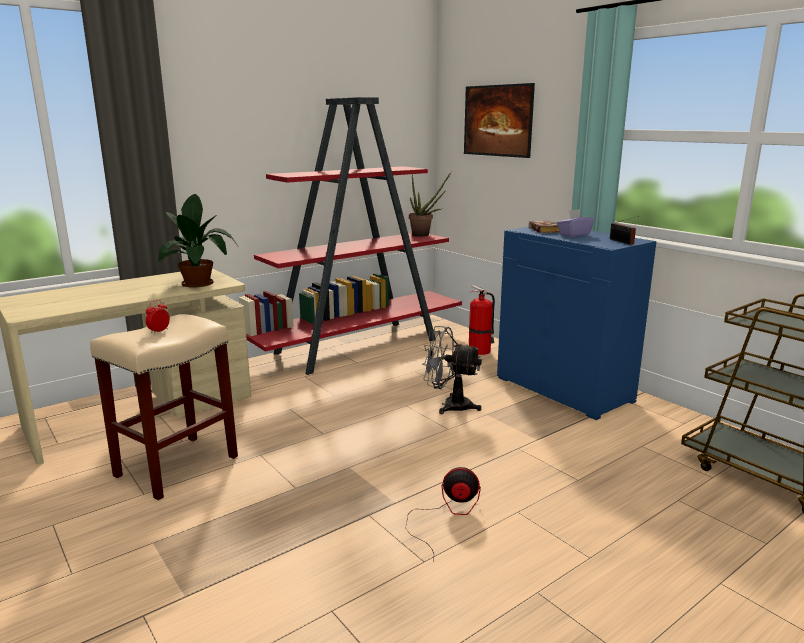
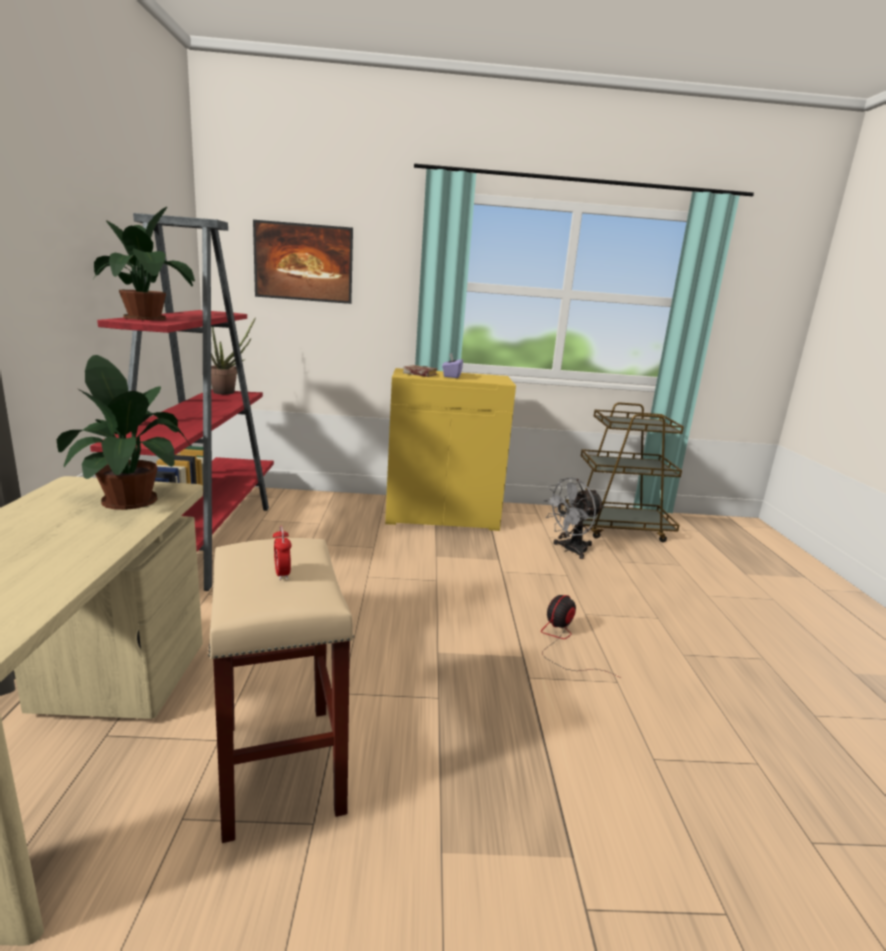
camera: 55 degrees left, 0 degrees up
(303, 173) = (148, 318): none -> potted plant
(449, 405) = (398, 561): grey fan -> grey fan (570, 550)
(480, 351) = (326, 506): fire extinguisher -> none
(565, 389) = (442, 516): blue cabinet -> yellow cabinet
(622, 242) = (497, 378): radio -> none

